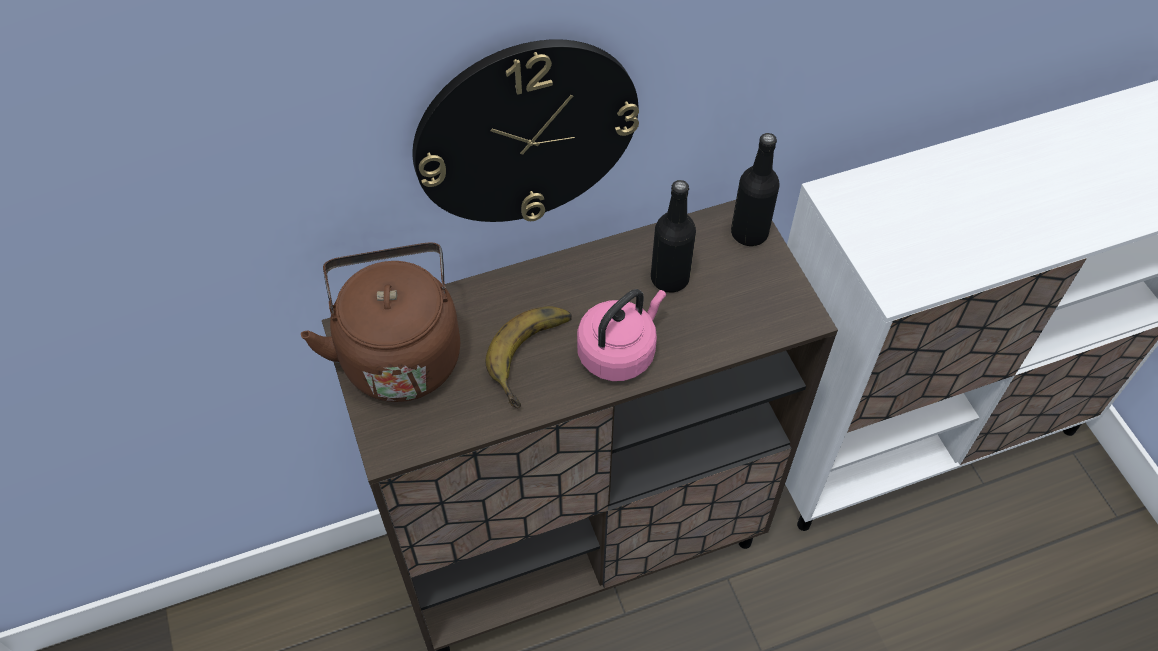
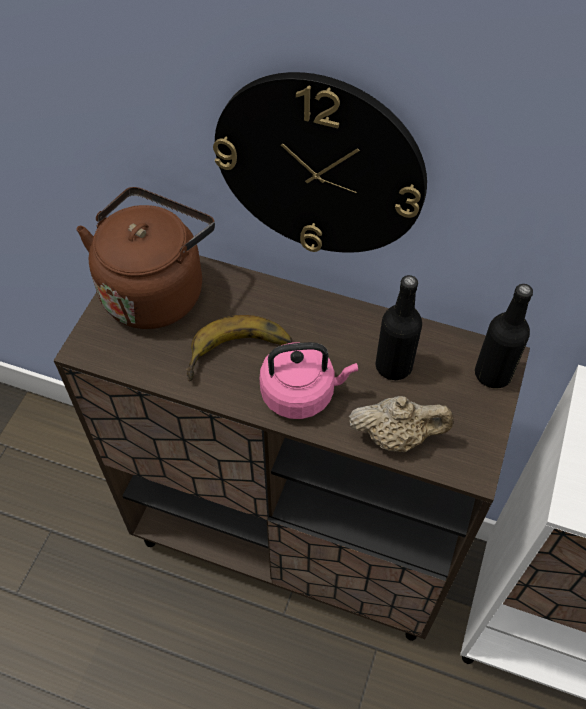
camera: 40 degrees right, 0 degrees up
(726, 333) = (396, 436): none -> beige teapot

